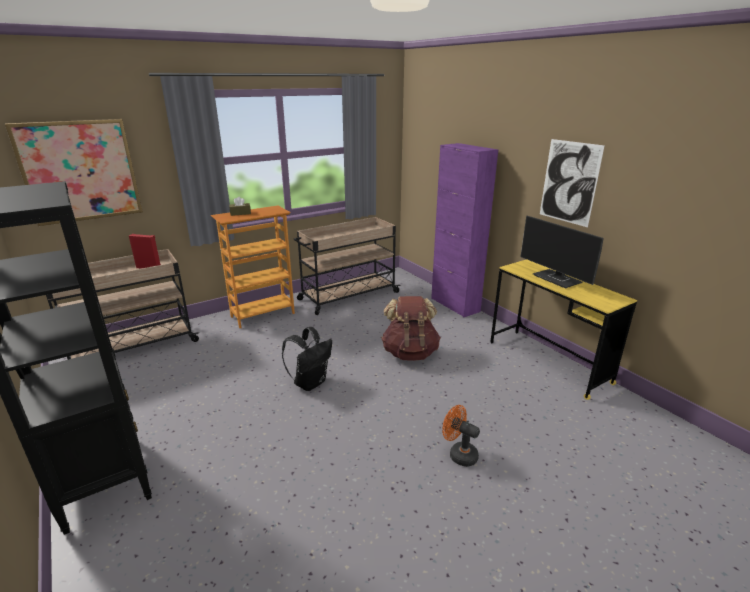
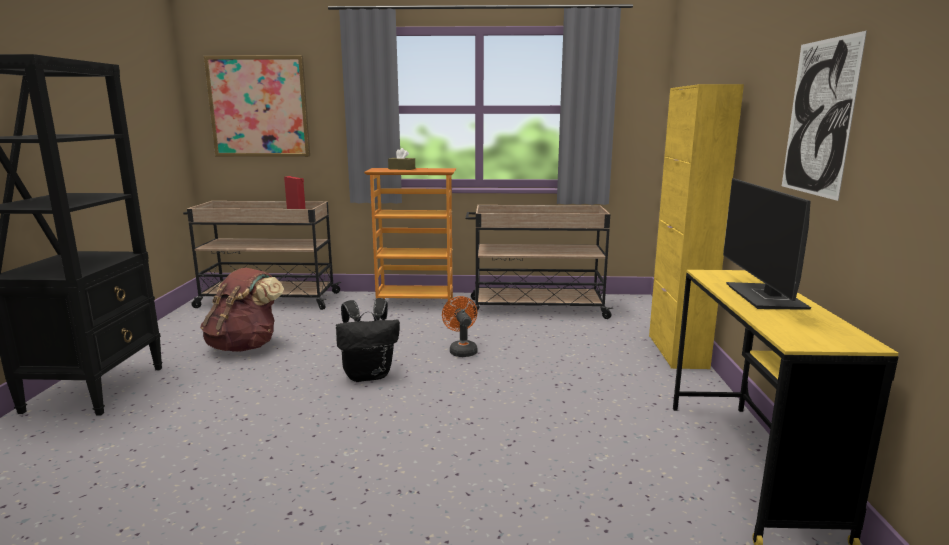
camera: 35 degrees right, 10 degrees down
(410, 353) = (530, 384): brown backpack -> brown backpack (245, 346)
(455, 305) = (677, 351): purple cabinet -> yellow cabinet
(459, 454) = (424, 518): orange fan -> orange fan (461, 350)

